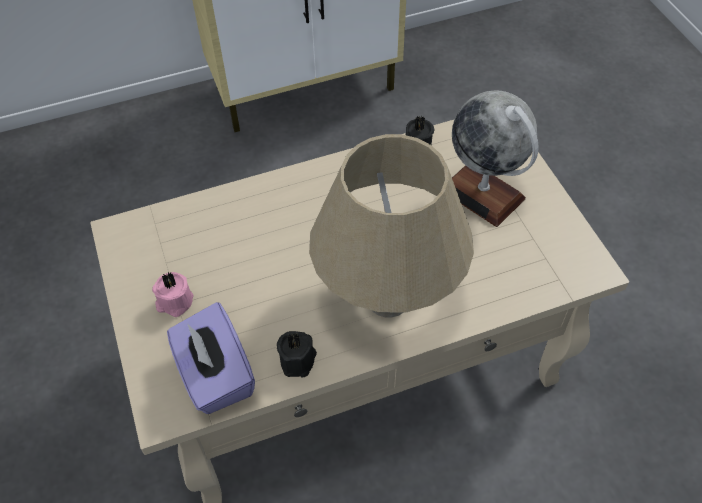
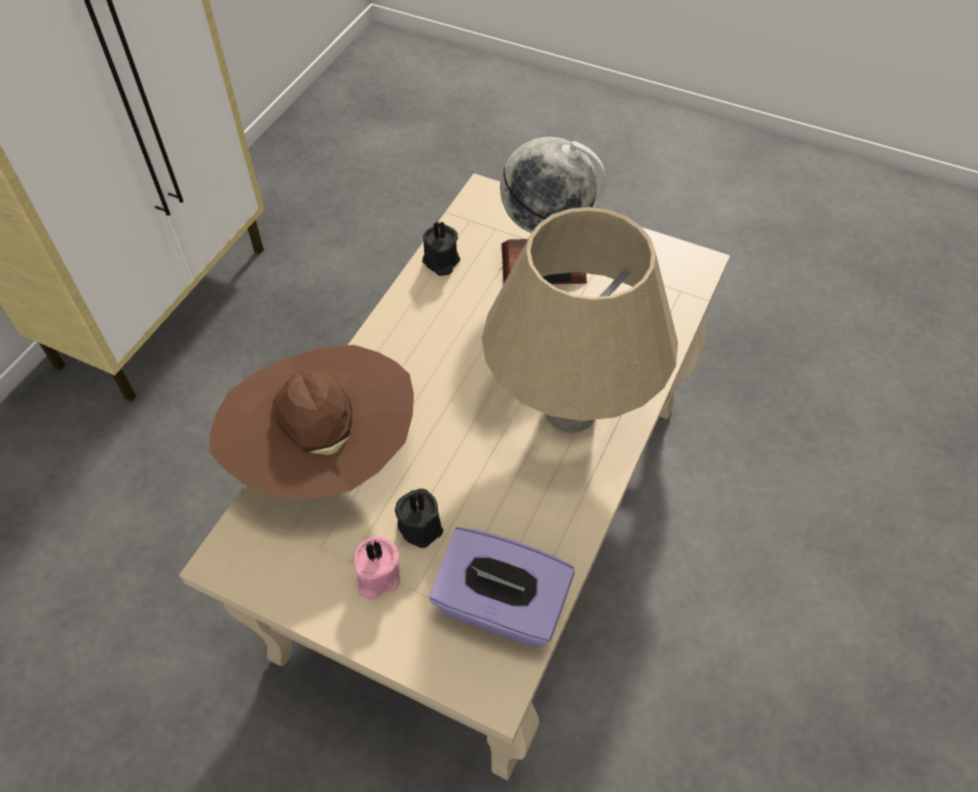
camera: 45 degrees left, 0 degrees up
(222, 216) = (325, 457): none -> brown hat
(299, 360) = (559, 527): black candle -> black candle (421, 525)

